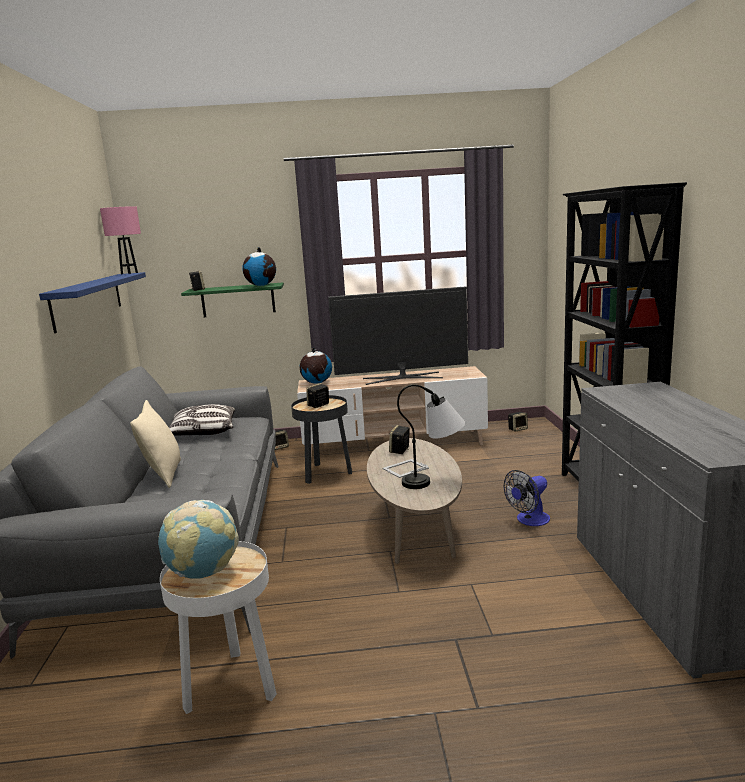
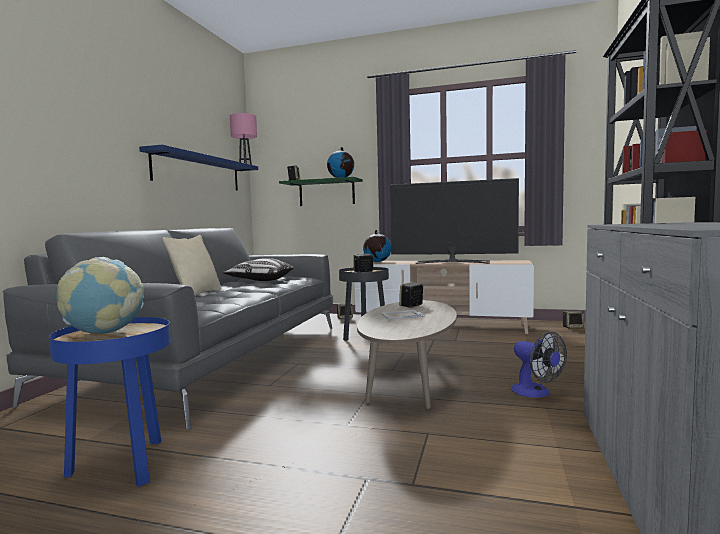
camera: 20 degrees right, 10 degrees down
(231, 686) = (123, 465): white side table -> blue side table
(435, 481) = (420, 324): table lamp -> none
(529, 520) = (536, 393): fan -> fan turned 105 degrees counterclockwise

